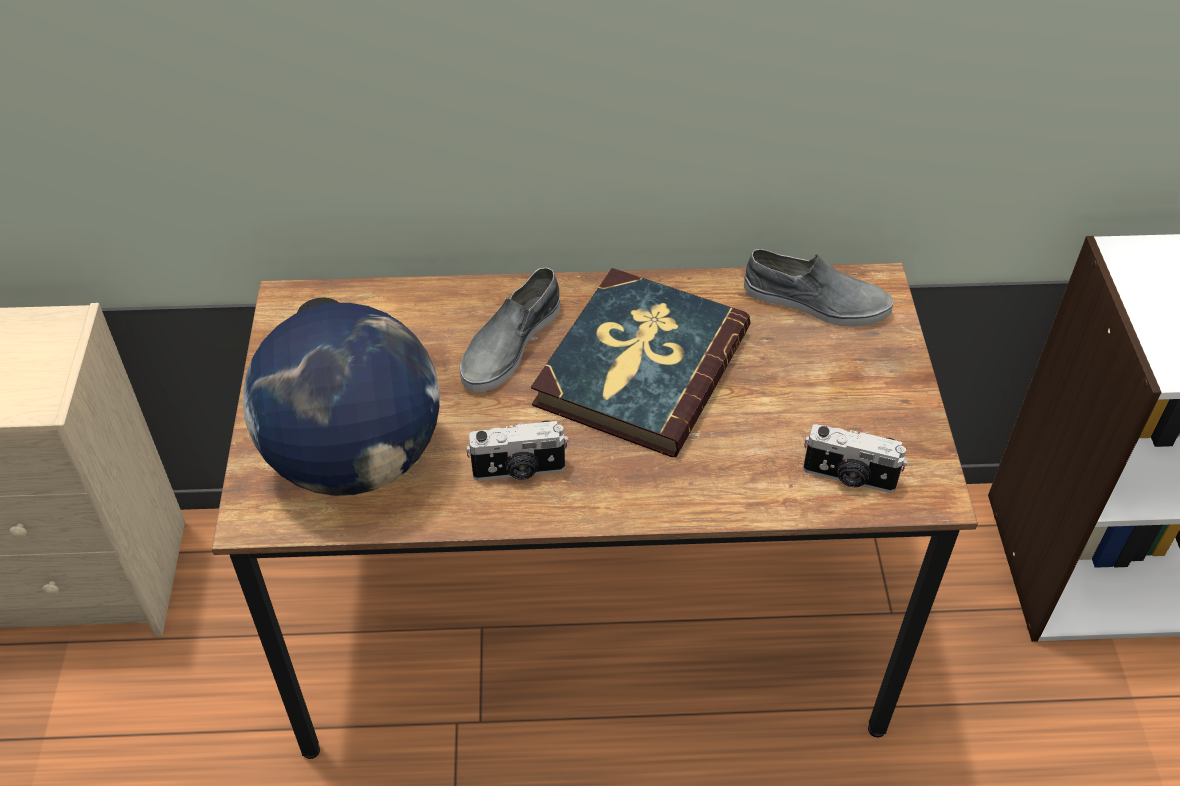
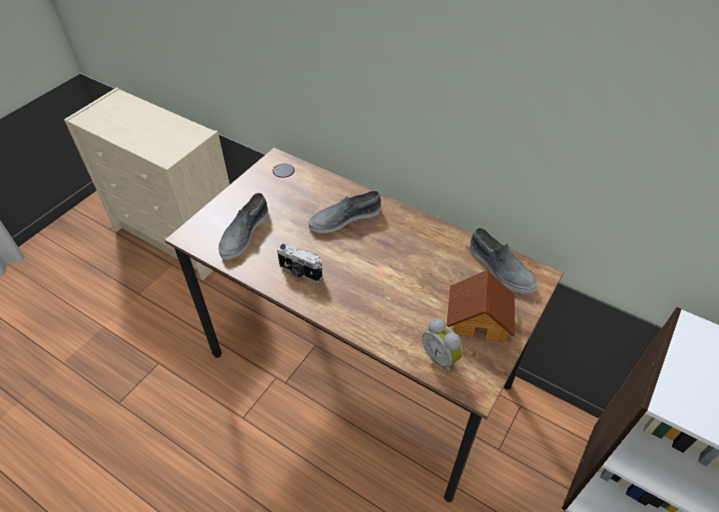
camera: 35 degrees right, 0 degrees up
(356, 458) = (244, 233): globe -> grey shoe
(640, 367) = (390, 256): book -> none
(849, 477) = (441, 357): camera -> alarm clock
(851, 392) = (479, 319): none -> toy house

